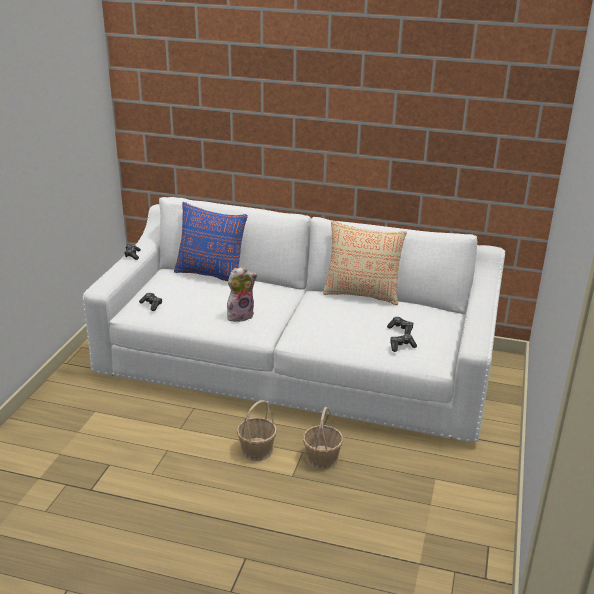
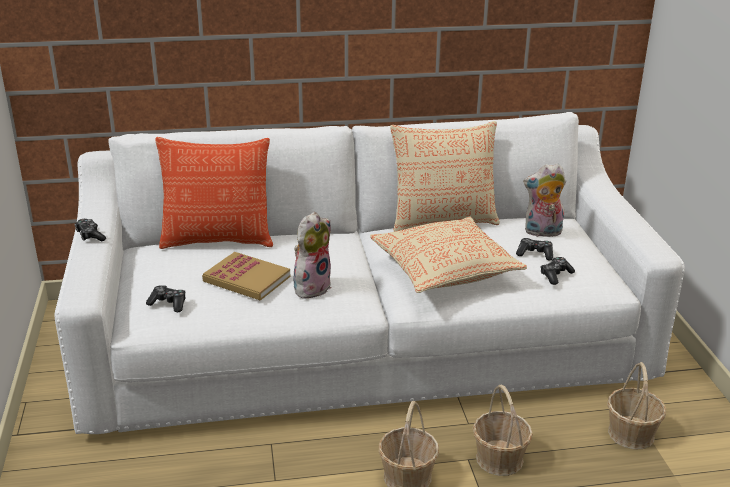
camera: 25 degrees left, 0 degrees up
(206, 301) = (246, 279): none -> book
(211, 275) = (218, 240): blue pillow -> orange pillow
(331, 325) = (445, 270): none -> beige pillow
(423, 317) = (542, 233): none -> plush toy
(425, 471) = (631, 433): none -> basket

